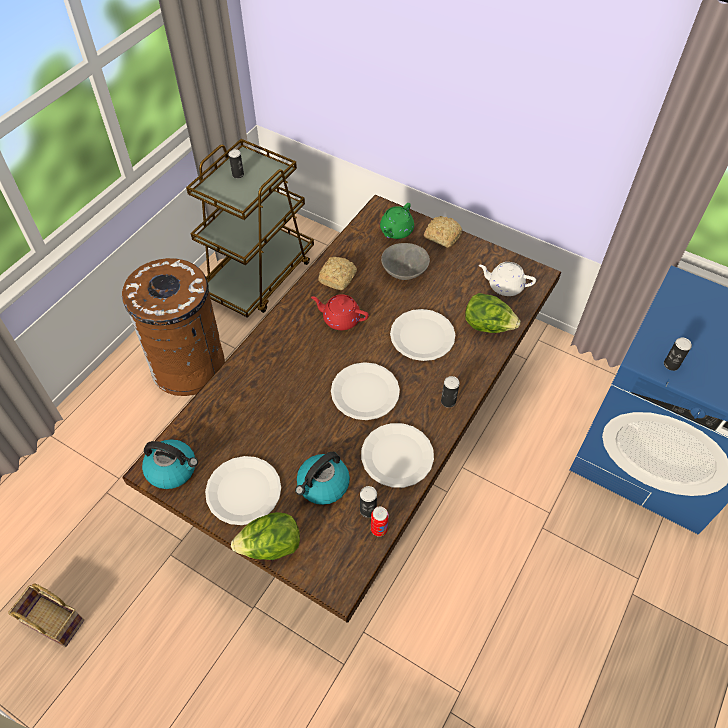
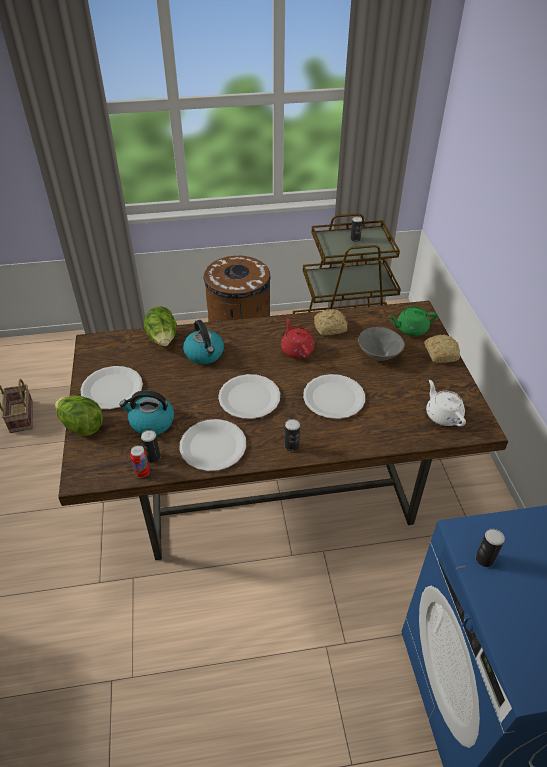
camera: 50 degrees right, 10 degrees down
(173, 469) = (99, 350): kettle -> kettle (204, 354)
(488, 326) = (390, 428): lettuce -> lettuce (163, 340)

